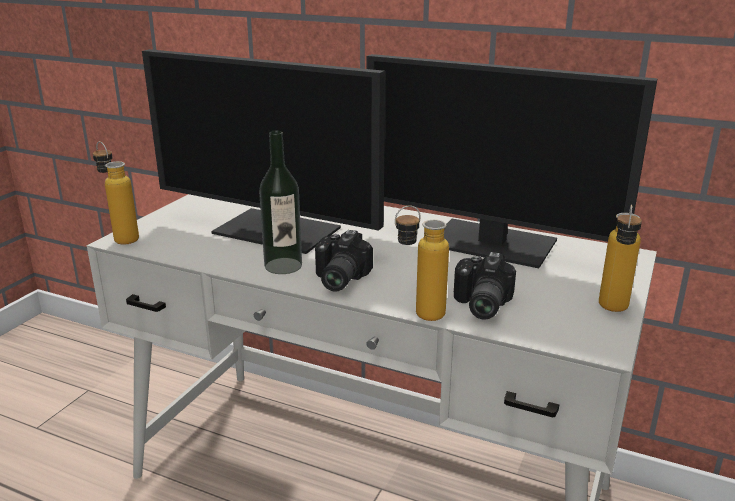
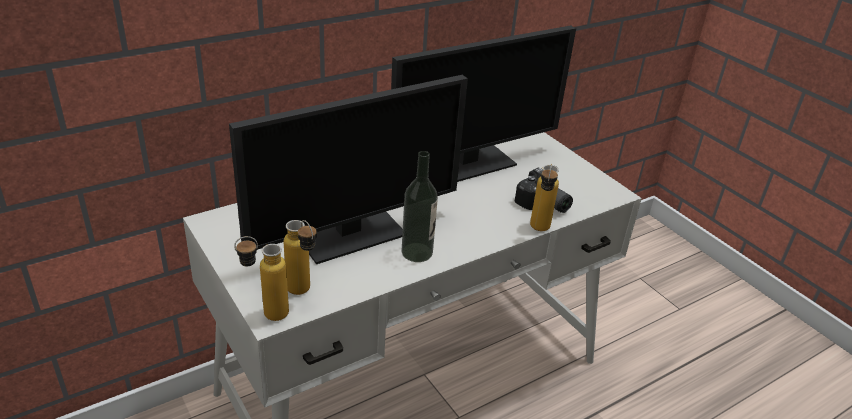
camera: 60 degrees left, 10 degrees up
(337, 279) = (461, 239): camera -> none
(612, 311) = (584, 171): bottle -> bottle (303, 293)

